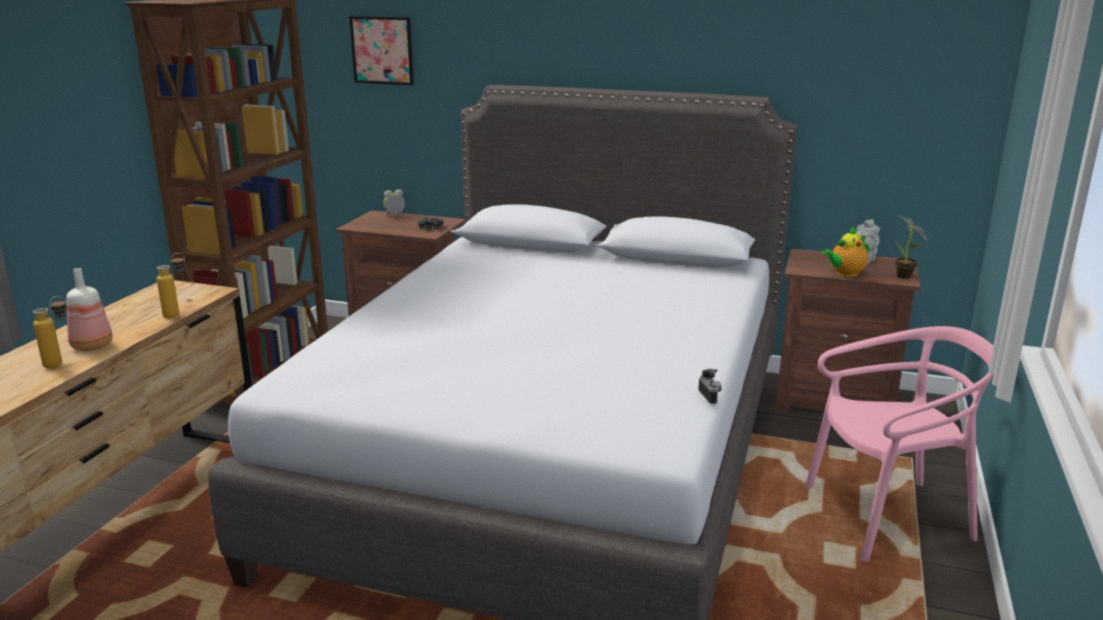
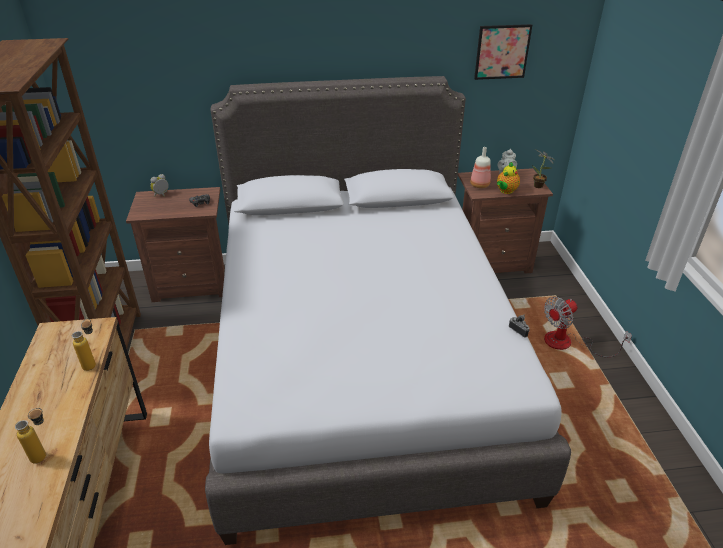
camera: 25 degrees left, 15 degrees up
(91, 346) = (52, 424): bottle -> bottle (479, 185)
(382, 50) = (125, 63): picture -> picture (502, 52)
(887, 517) = (568, 343): pink chair -> fan

